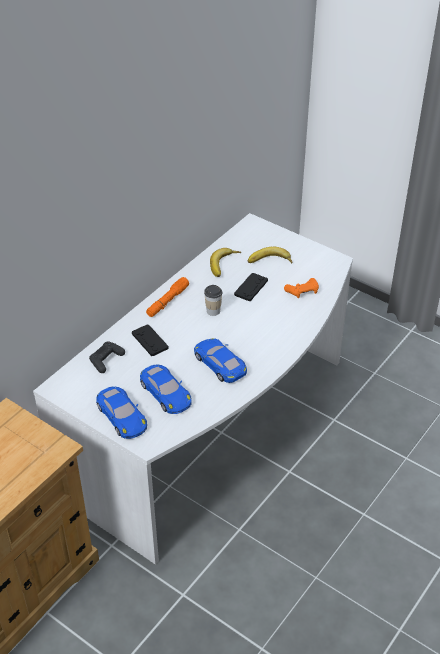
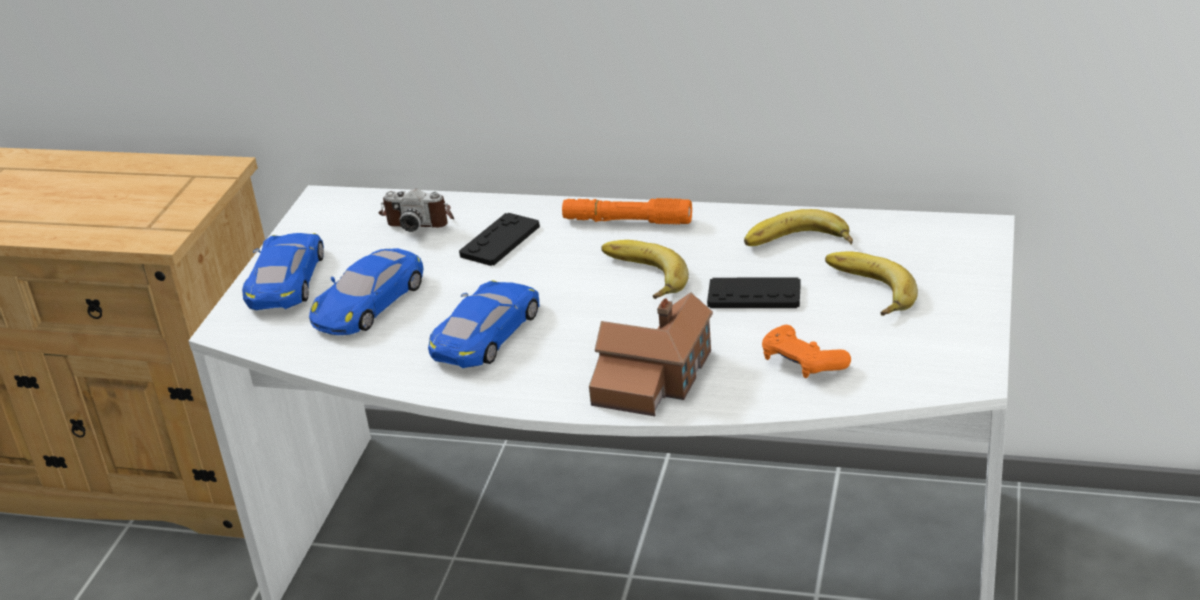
camera: 70 degrees right, 10 degrees down
(106, 360) = (419, 219): black game controller -> camera
(121, 416) = (286, 280): blue toy car -> blue toy car turned 150 degrees clockwise
(213, 311) = (640, 276): cup -> banana
(285, 329) = (653, 378): none -> toy house

